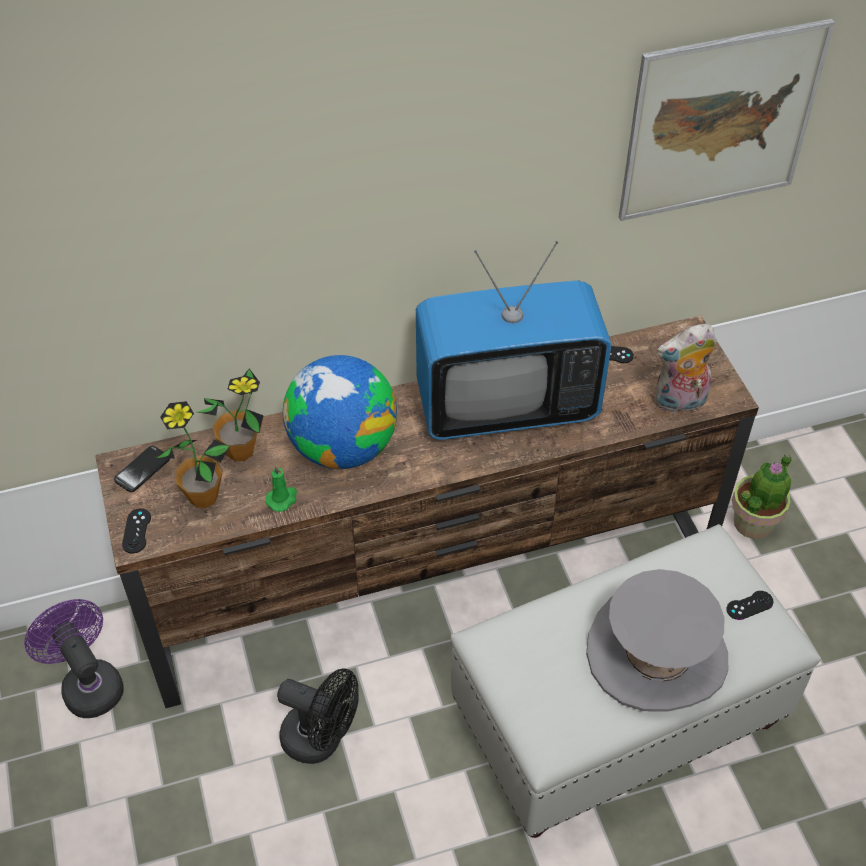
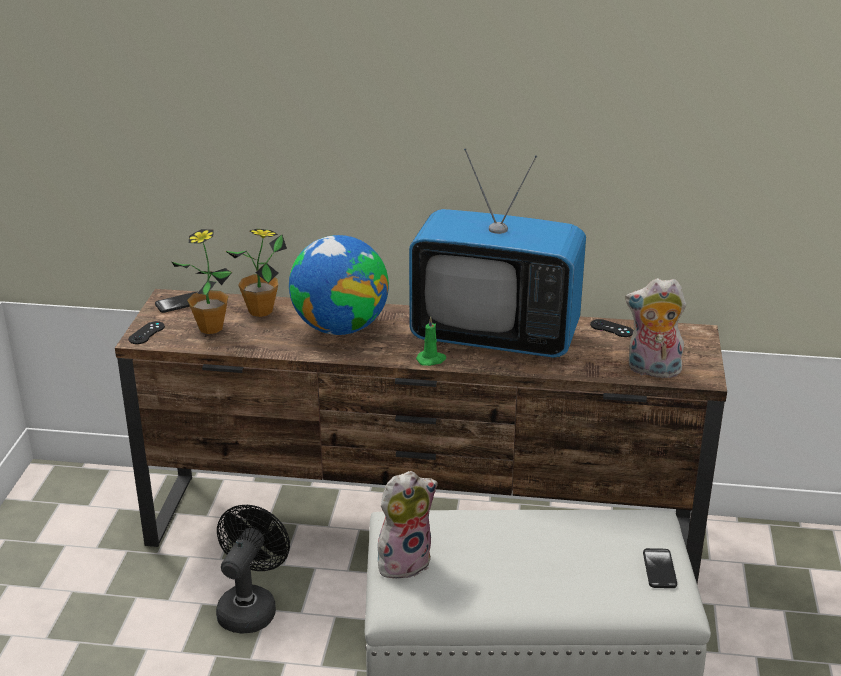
camera: 25 degrees right, 20 degrees down
(88, 684) = (99, 512): purple fan -> none
(282, 499) = (268, 343): green candle -> green candle (431, 360)
(321, 739) = (250, 607): black fan -> black fan turned 120 degrees counterclockwise
(525, 689) = (404, 561): none -> plush toy
(656, 654) = (543, 575): grey hat -> none
(720, 122) = (727, 108): picture -> none
(749, 605) = (659, 569): black game controller -> phone
(754, 522) = (757, 581): potted plant -> none

